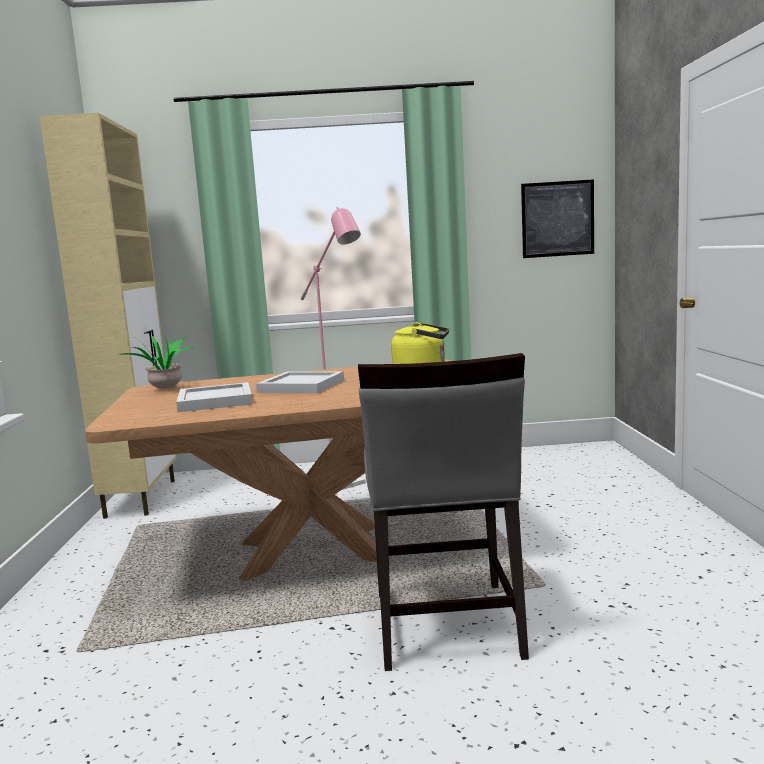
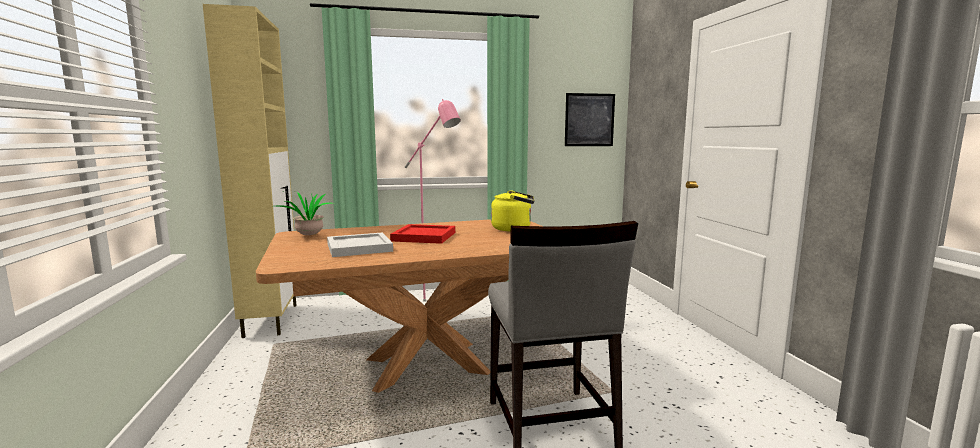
camera: 10 degrees left, 0 degrees up
(303, 386) = (425, 236): white tray -> red tray

